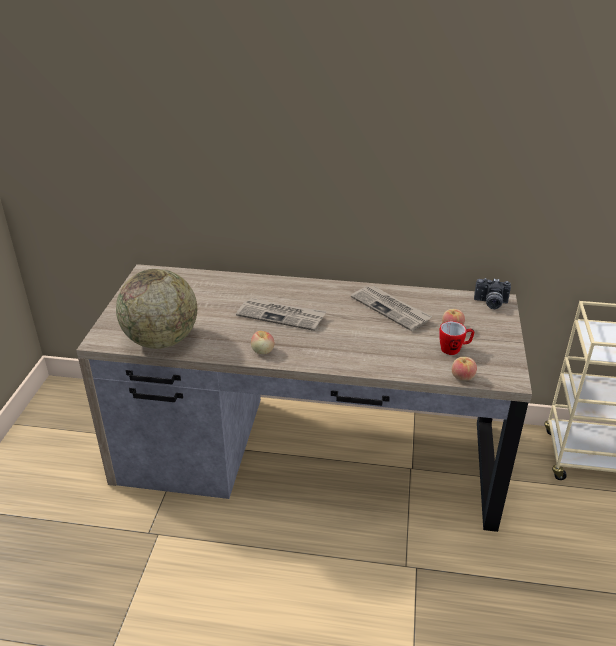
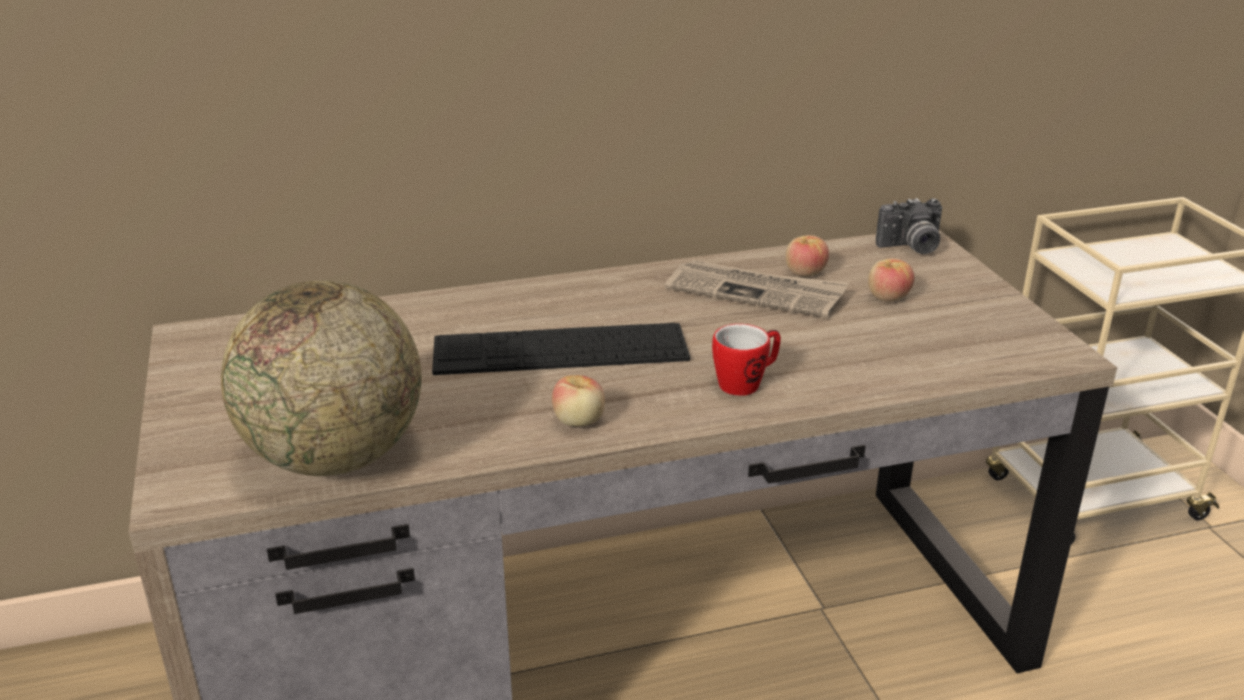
camera: 25 degrees left, 5 degrees down
(281, 316) = (560, 349): newspaper -> keyboard
(454, 349) = (926, 330): mug -> mug (746, 383)
(462, 377) = (984, 370): apple -> apple (805, 273)

